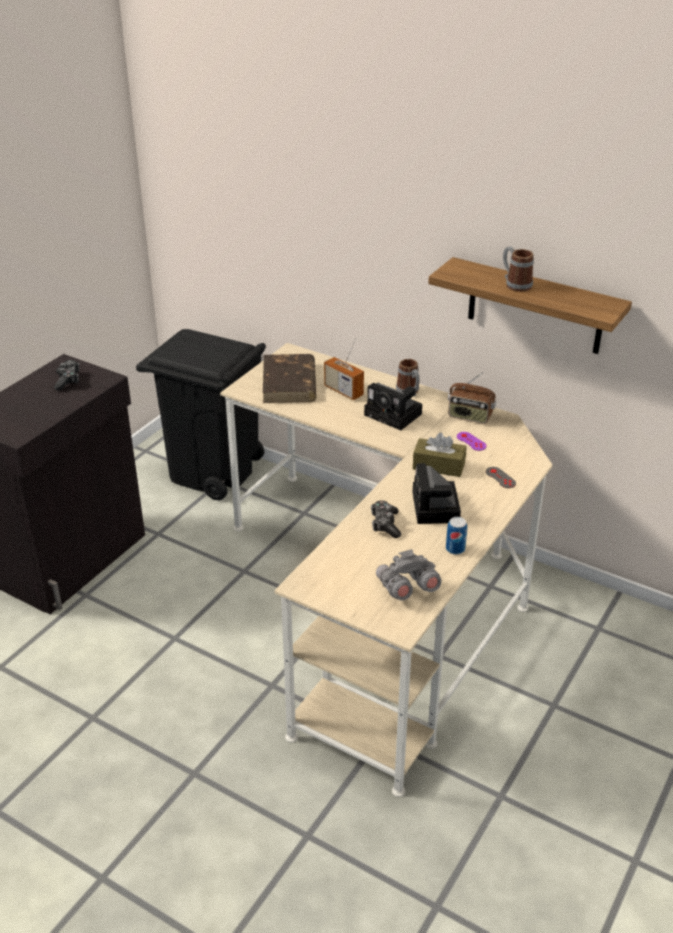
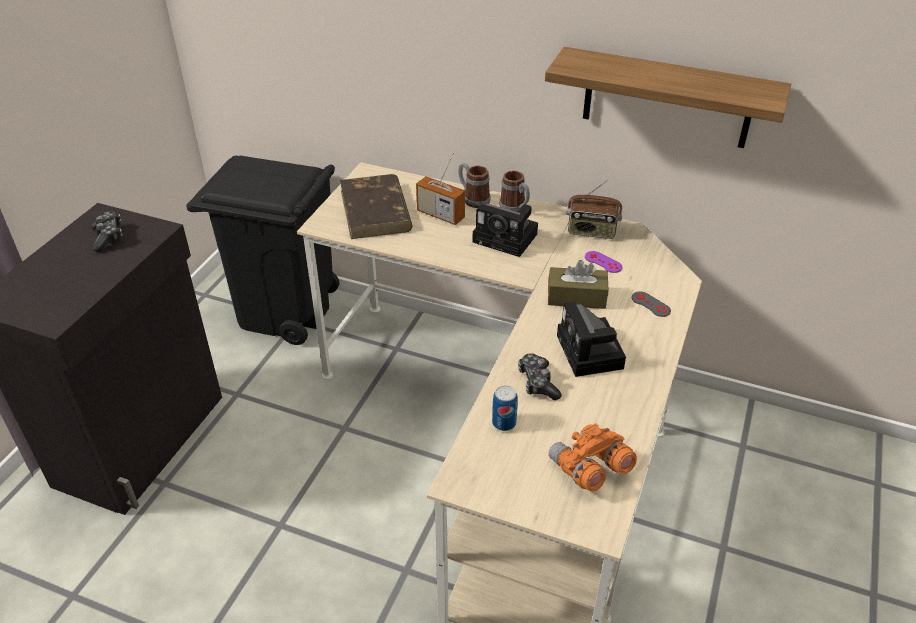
camera: 10 degrees left, 5 degrees up
(406, 589) = (589, 469): grey binoculars -> orange binoculars
(455, 549) = (630, 405): can -> can (504, 423)
(515, 284) = (650, 73): mug -> mug (473, 199)

